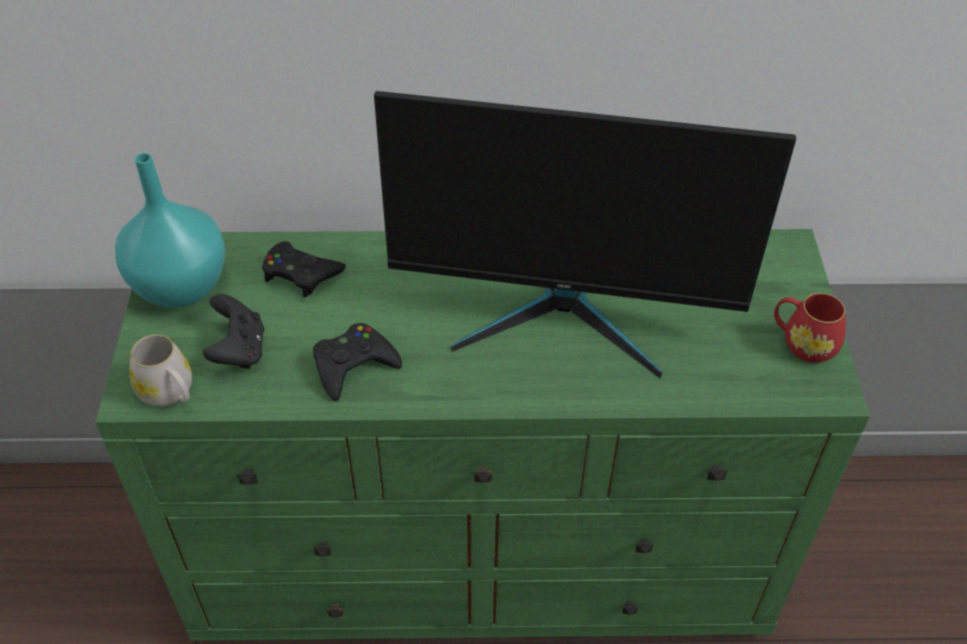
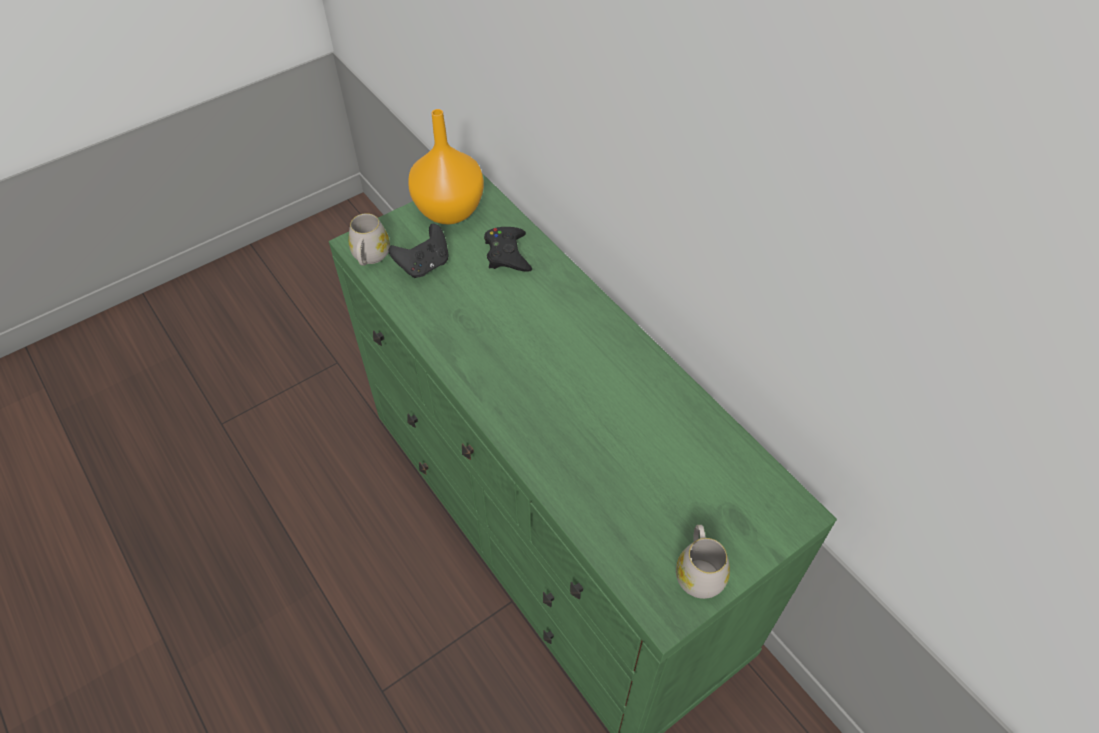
camera: 55 degrees right, 5 degrees up
(178, 287) = (448, 210): turquoise vase -> orange vase
(353, 365) = (456, 323): black game controller -> none
(564, 315) = (593, 406): monitor -> none
(802, 343) = (698, 571): red mug -> white mug

